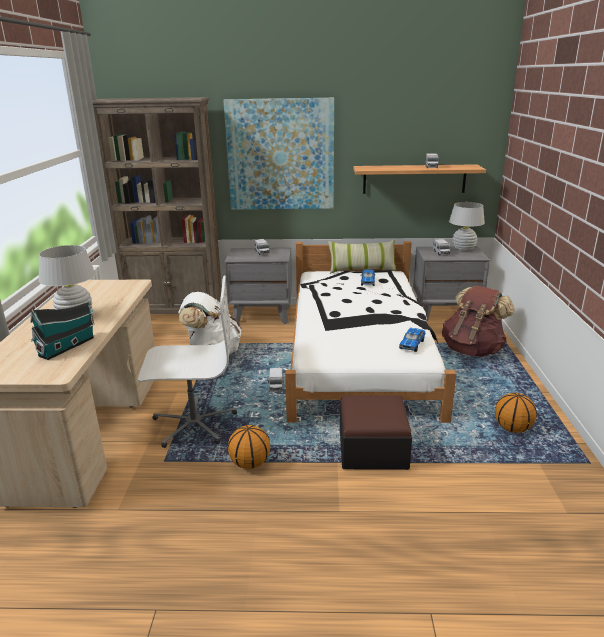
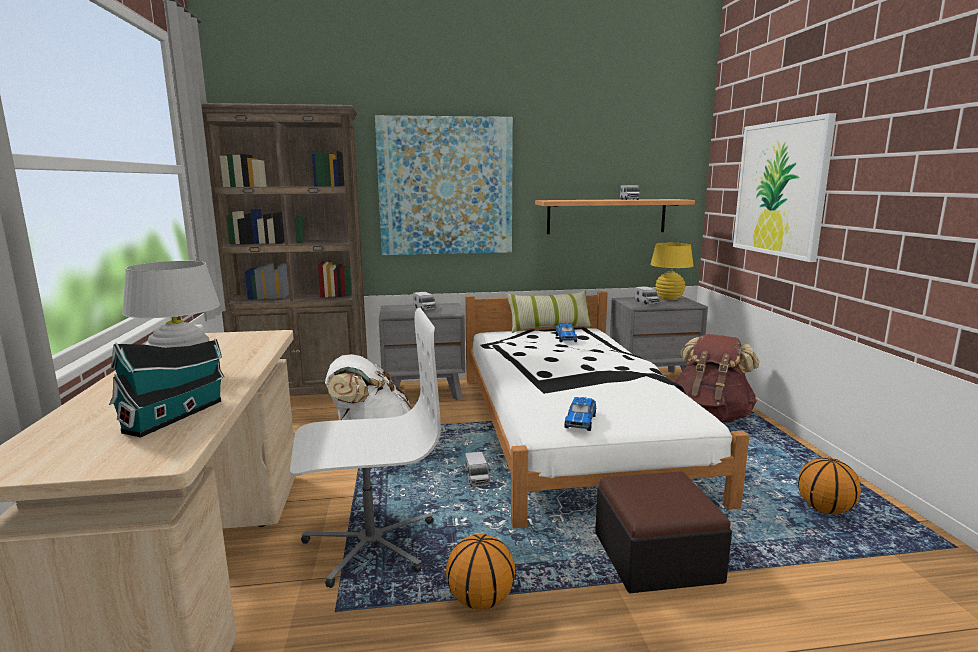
camera: 10 degrees left, 10 degrees down
(412, 344) = (669, 402): toy car -> toy car (580, 421)
(463, 249) = (669, 298): white table lamp -> yellow table lamp
(542, 171) = (780, 189): none -> picture

